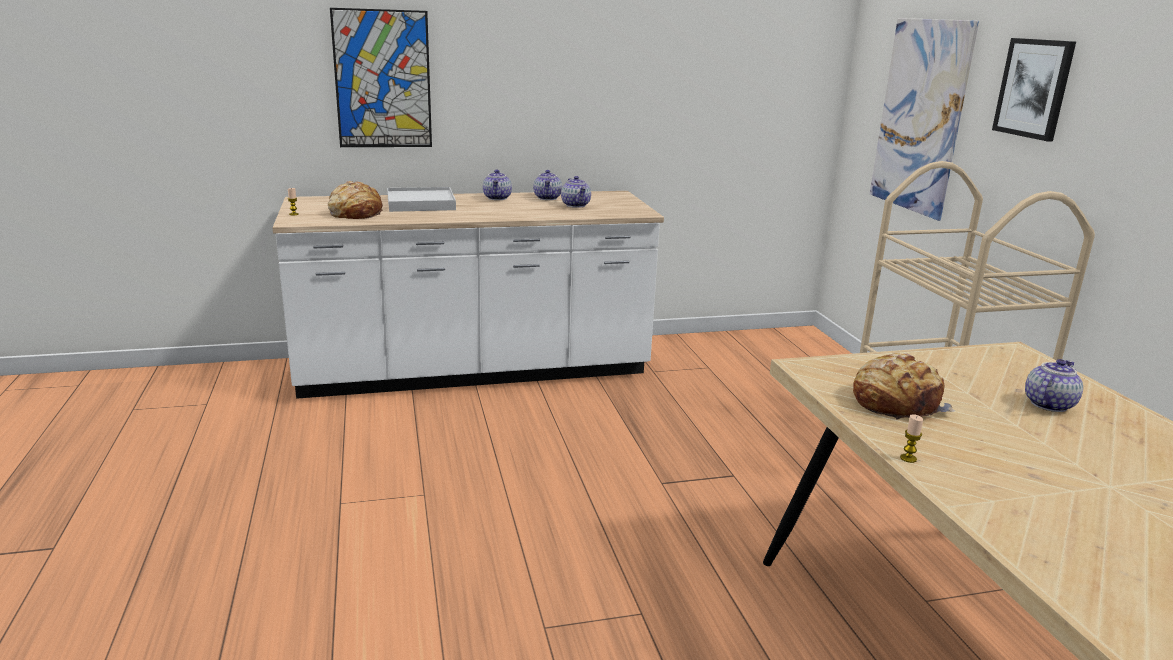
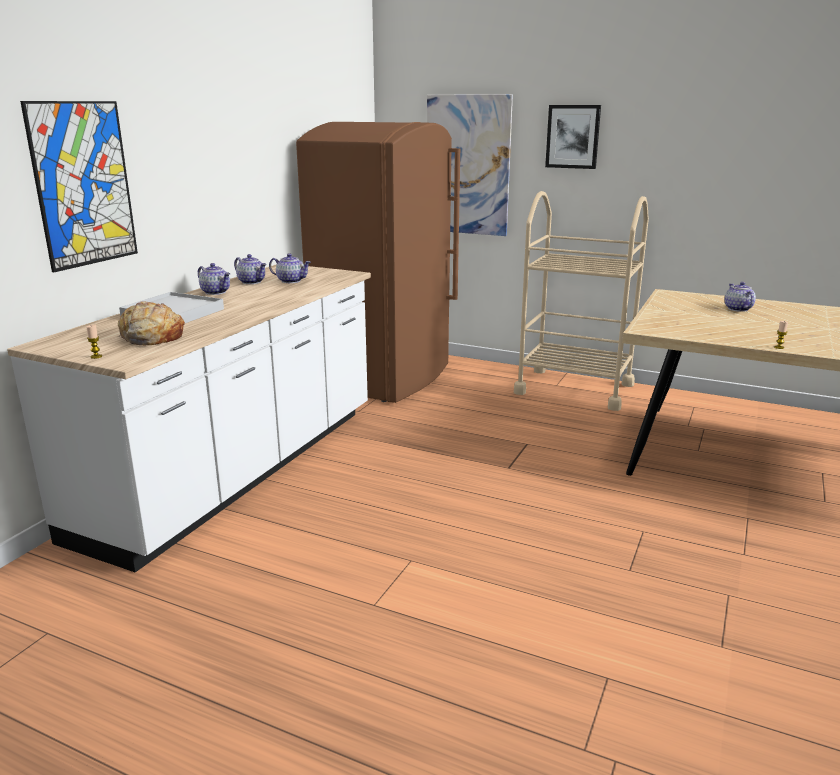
camera: 50 degrees left, 0 degrees up
(744, 355) = (384, 377): none -> brown fridge
(896, 402) = (710, 329): bread -> none

